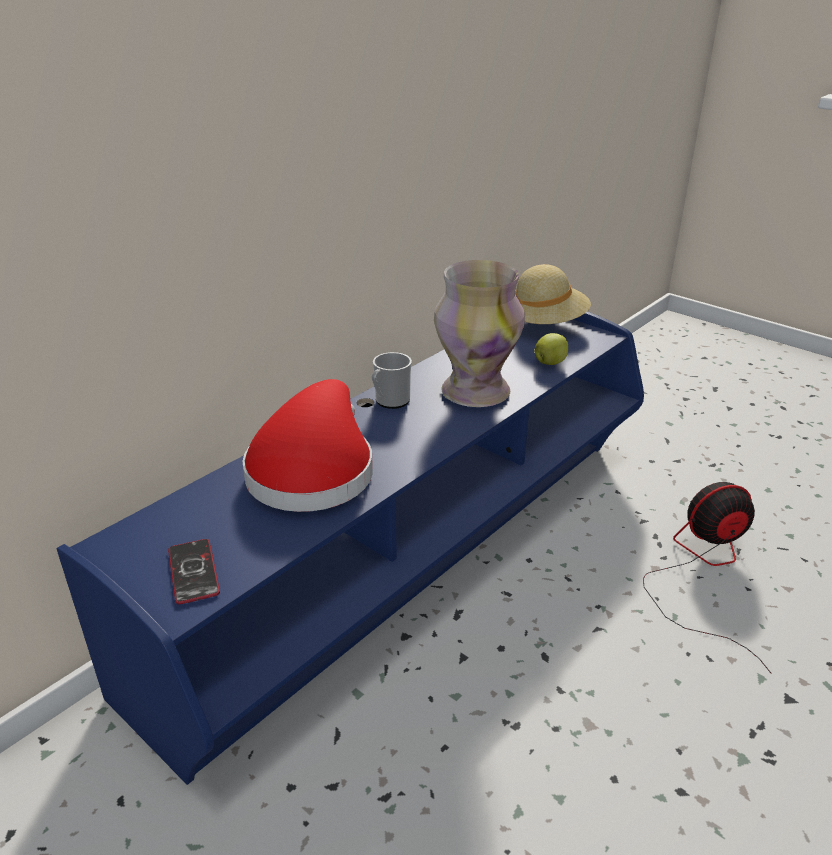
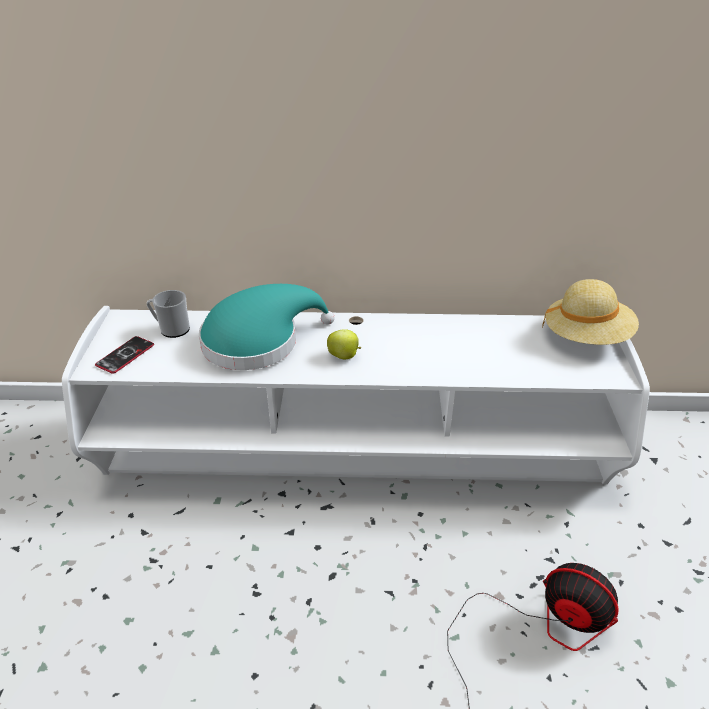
camera: 50 degrees right, 5 degrees up
(313, 469) = (258, 341): red hat -> turquoise hat
(389, 401) = (369, 328): mug -> mug (171, 329)
(416, 559) = (355, 456): blue tv stand -> white tv stand
(474, 391) = (432, 355): vase -> none
(550, 363) = (528, 369): apple -> apple (344, 356)

